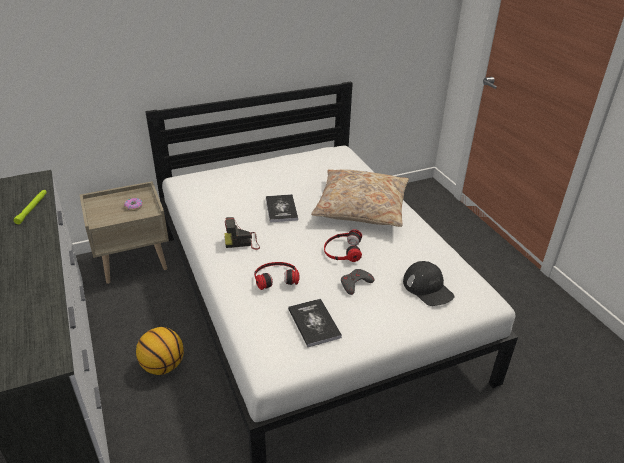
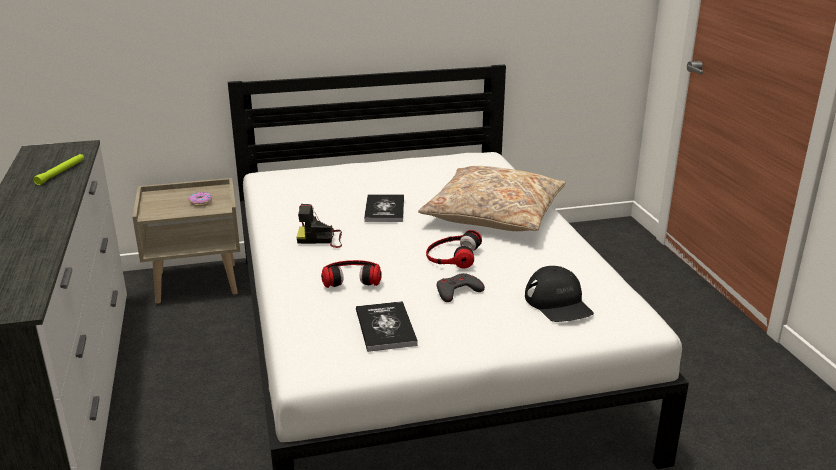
camera: 10 degrees right, 10 degrees down
(163, 365) = (199, 398): basketball -> none

